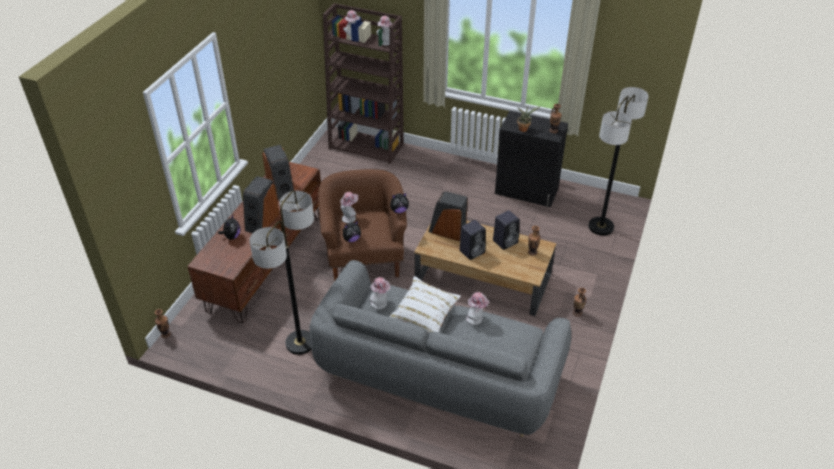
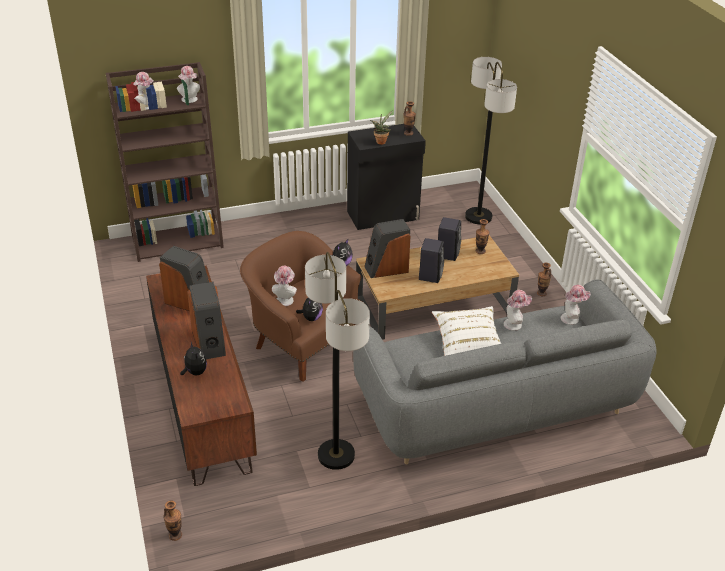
camera: 40 degrees left, 5 degrees down
(380, 304) = (419, 357): hat -> hat (572, 318)

